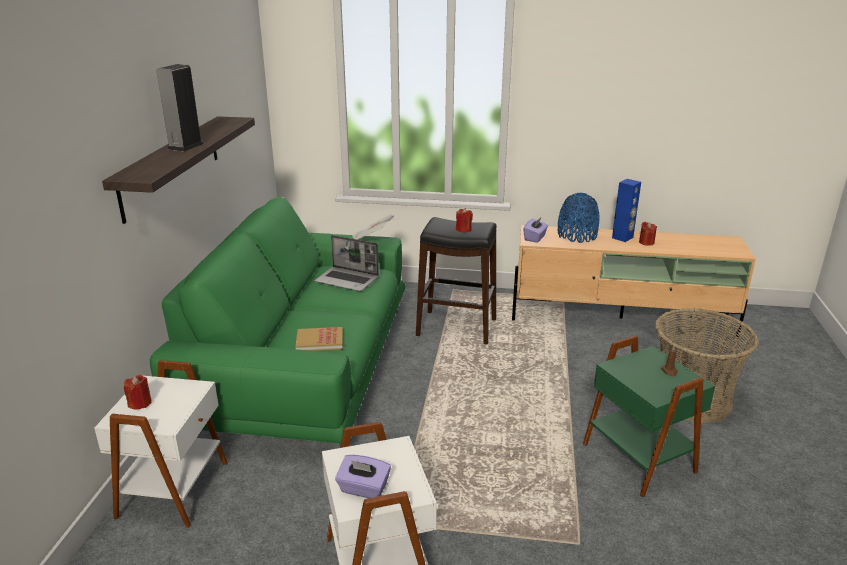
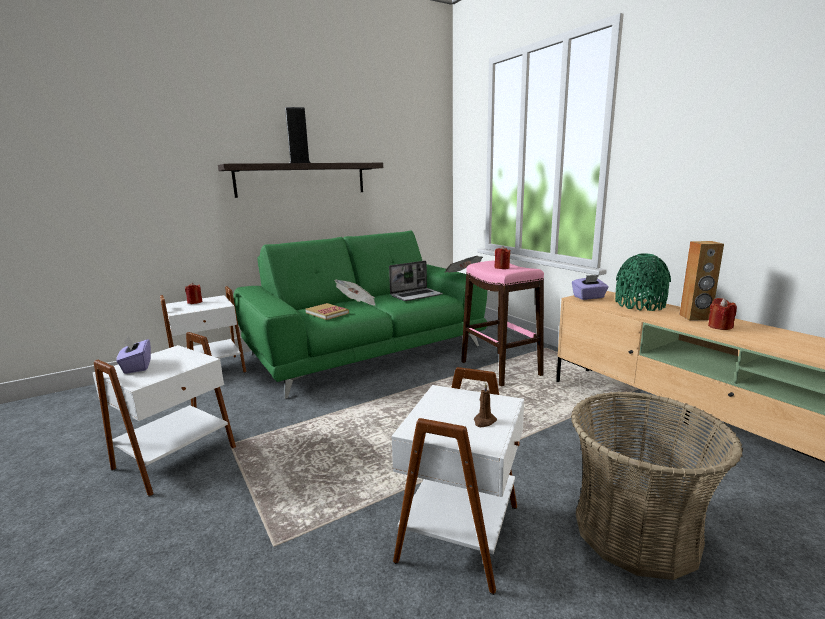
camera: 50 degrees right, 10 degrees down
(313, 315) = (357, 303): none -> newspaper
(348, 280) = (416, 295): laptop -> laptop turned 105 degrees counterclockwise
(457, 327) = (500, 368): black stool -> pink stool
(577, 235) = (639, 305): blue vase -> green vase
(622, 238) = (695, 317): blue speaker -> brown speaker
(640, 457) = (462, 533): green side table -> white side table

